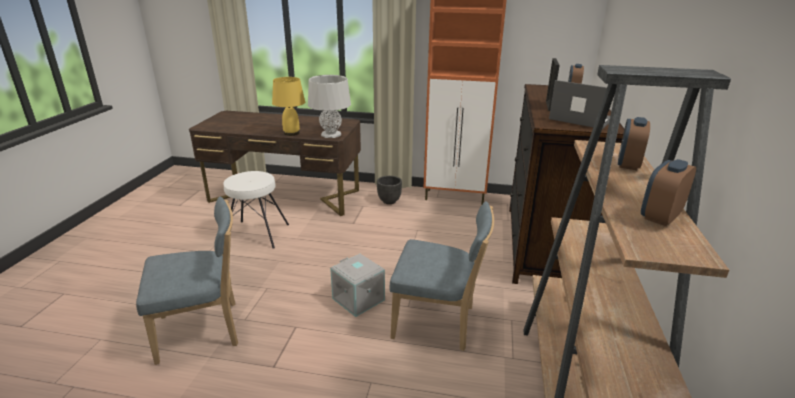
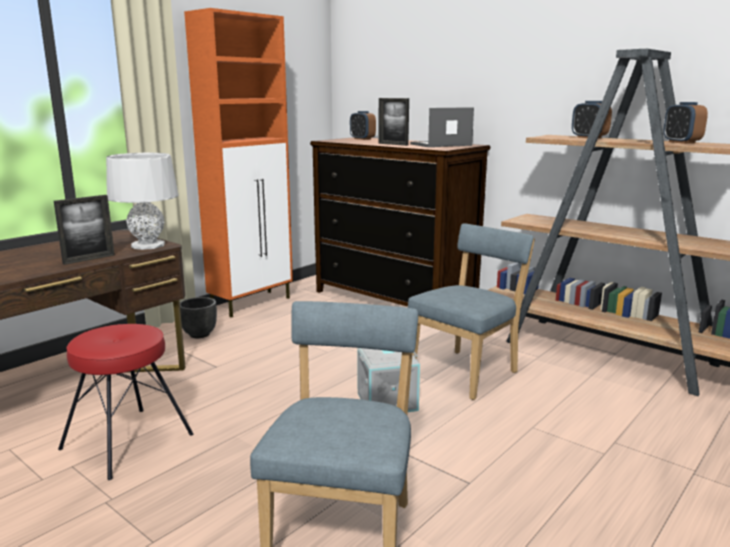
camera: 60 degrees left, 10 degrees down
(256, 234) = (128, 442): white stool -> red stool
(292, 133) = (89, 259): yellow table lamp -> picture frame

